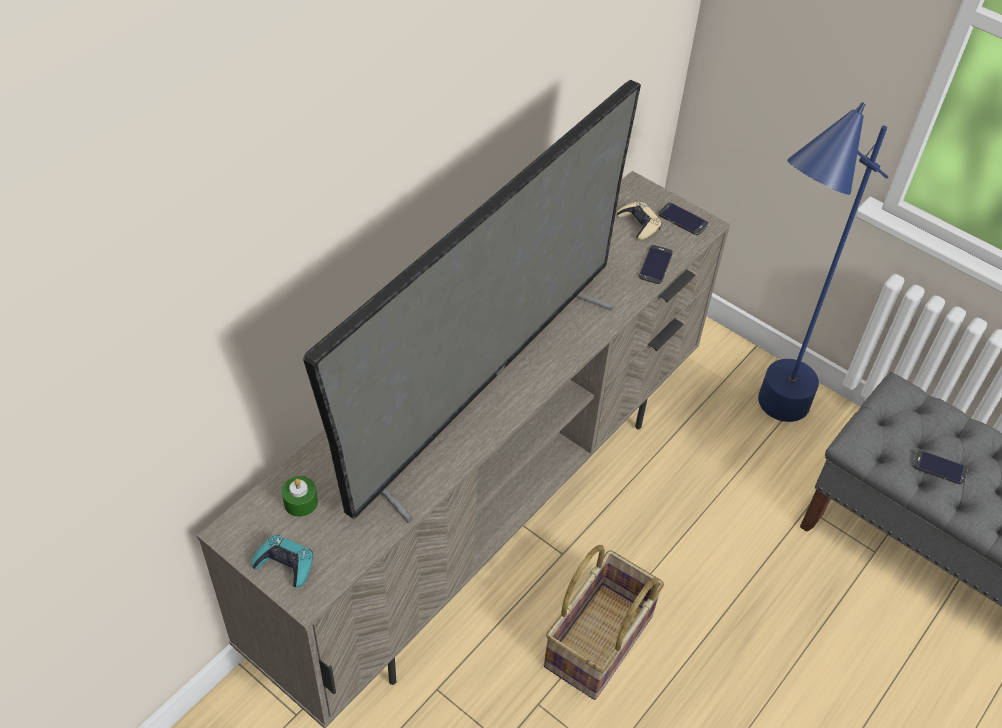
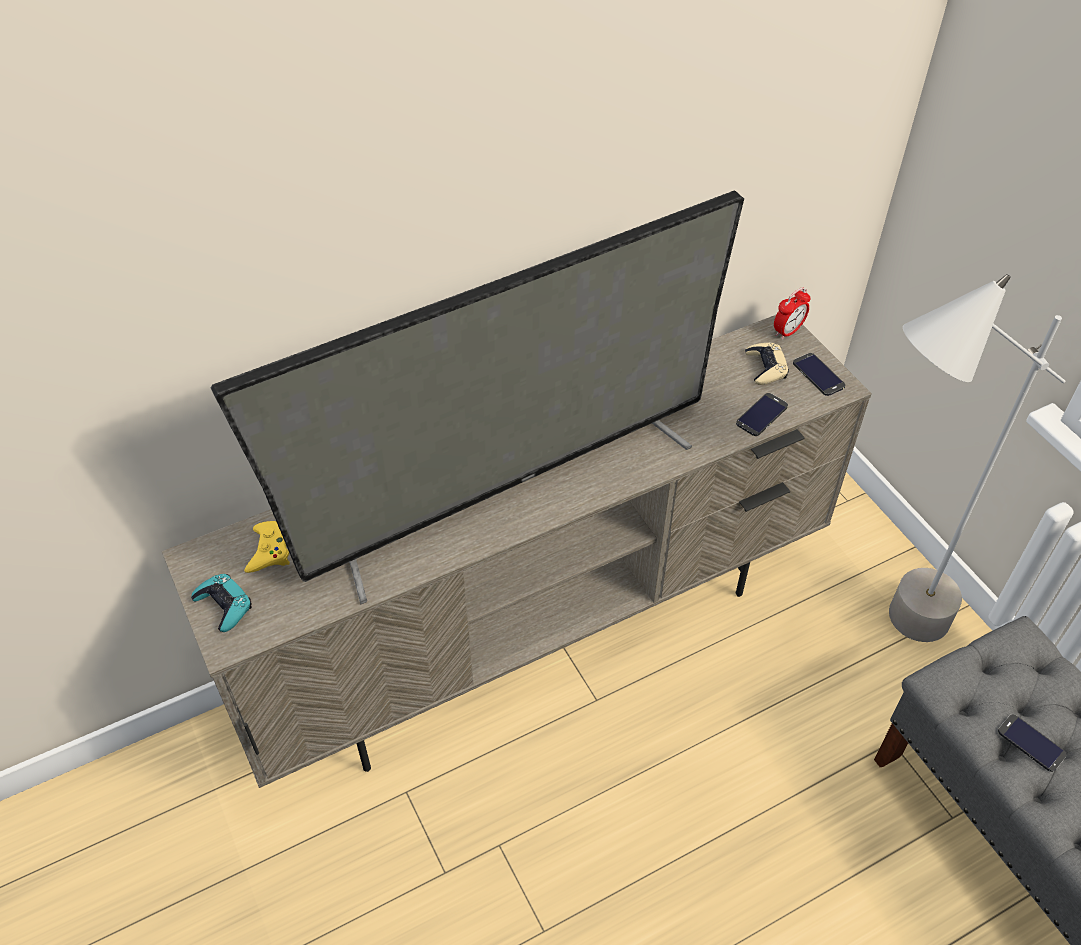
camera: 25 degrees right, 0 degrees up
(300, 502) = (271, 550): green candle -> yellow game controller
(600, 642) = (593, 805): basket -> none
(641, 189) = (788, 331): none -> alarm clock
(759, 426) = (877, 634): blue floor lamp -> grey floor lamp

